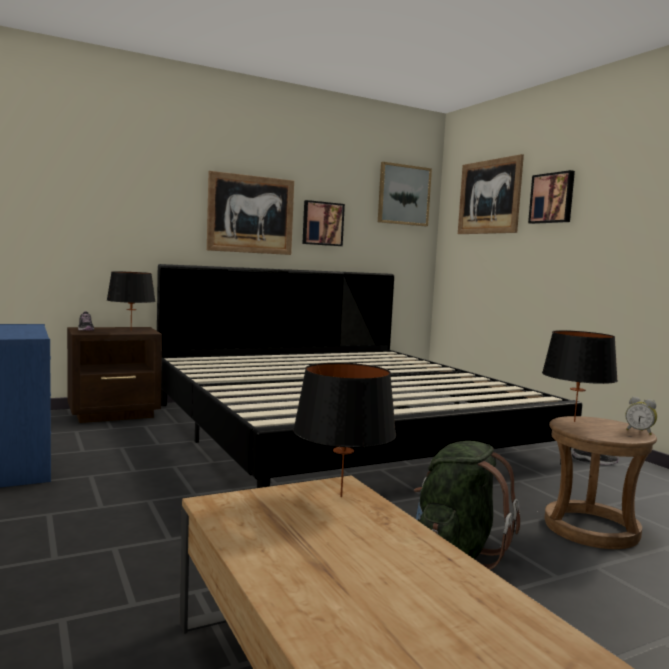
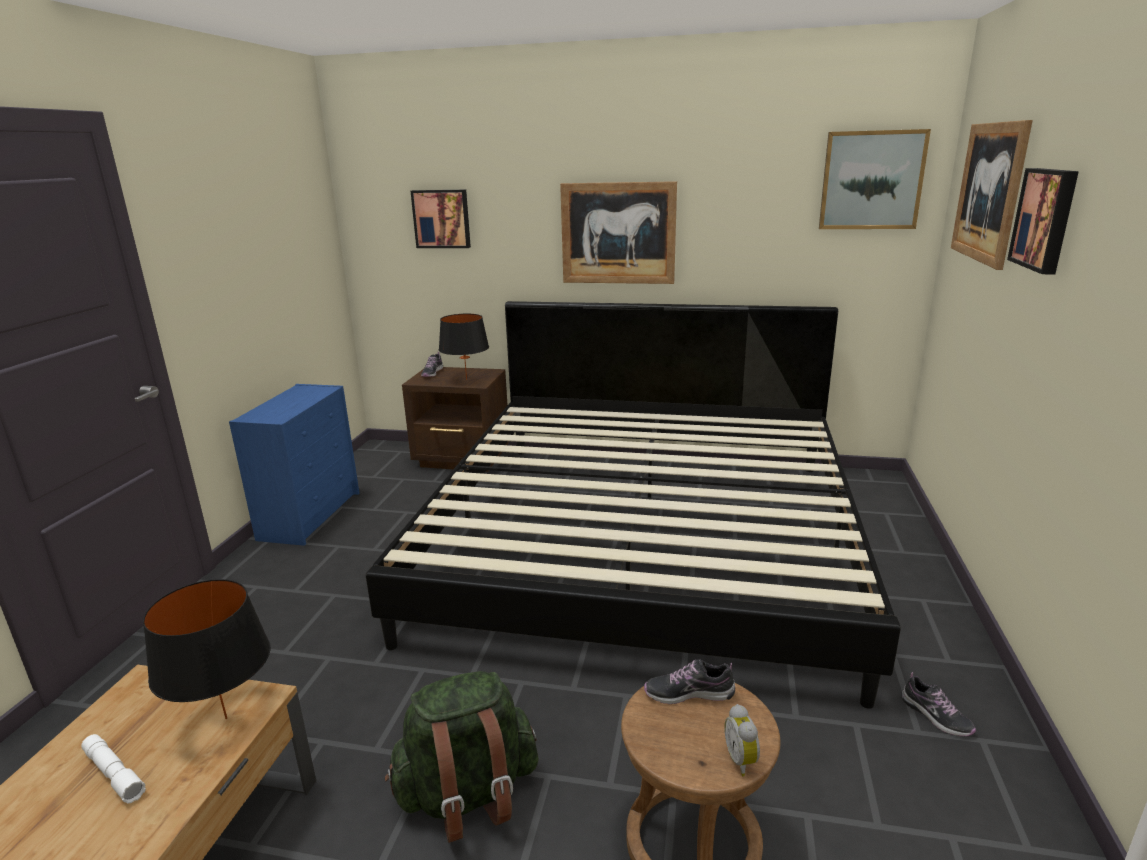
camera: 40 degrees right, 15 degrees up
(322, 223) = (723, 237): picture -> picture (442, 219)
(325, 538) = (114, 774): none -> white flashlight
(574, 421) = (689, 693): black table lamp -> shoe

